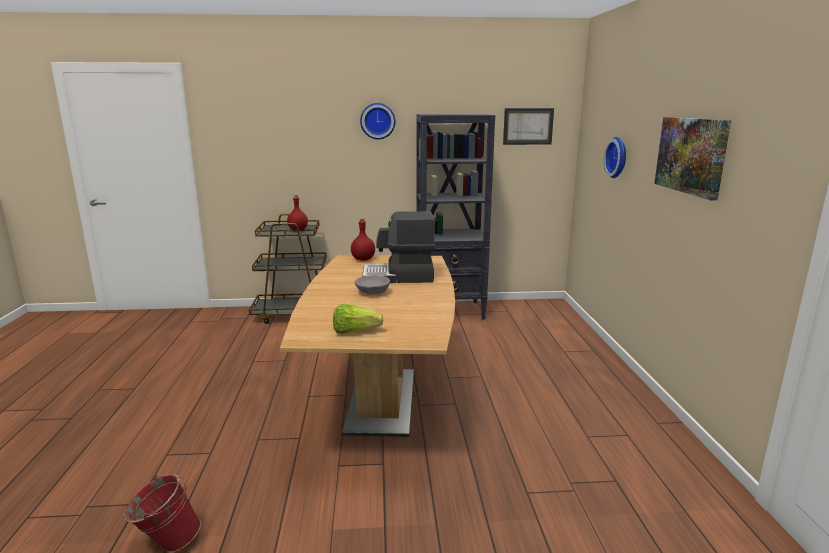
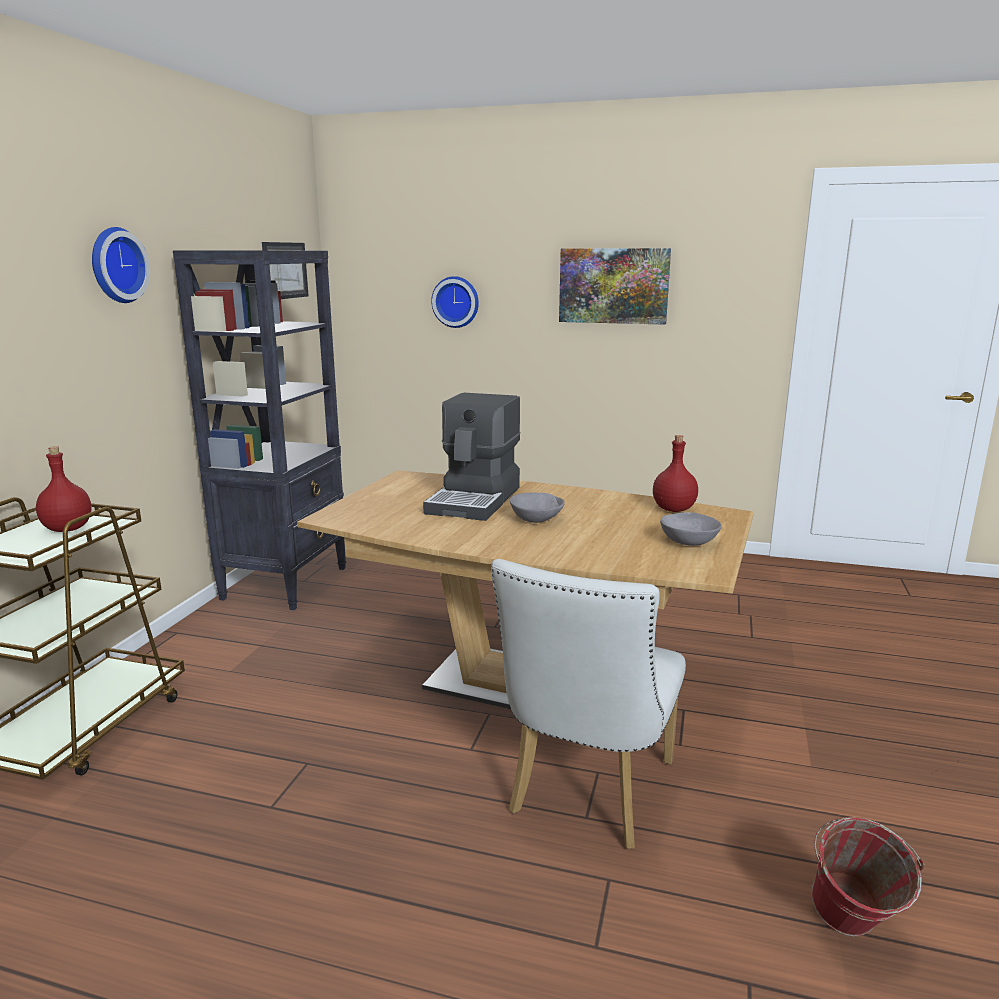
camera: 70 degrees left, 0 degrees up
(277, 437) = (586, 794): none -> white chair
(355, 332) = (688, 542): lettuce -> grey bowl
(363, 259) = (355, 509): red bottle -> red bottle (673, 509)

